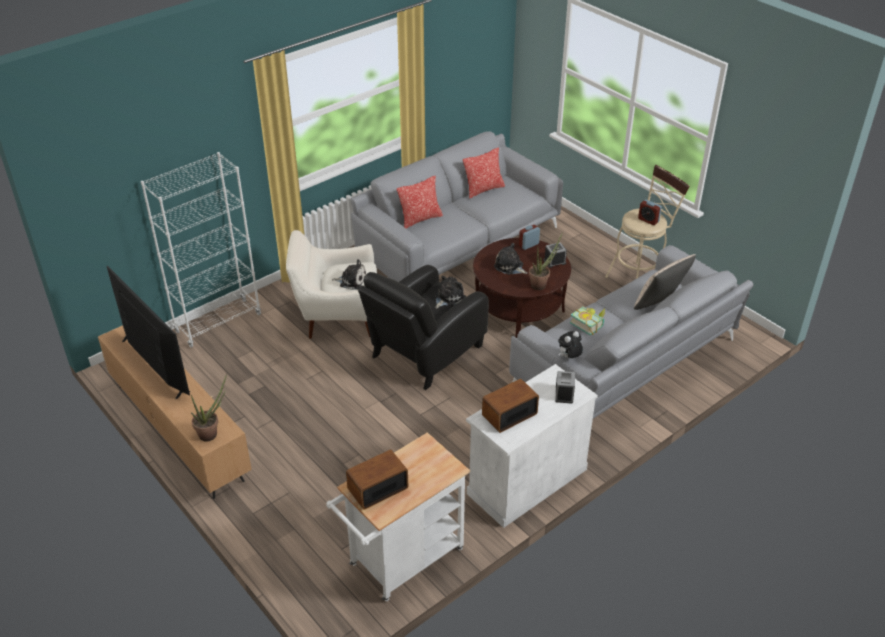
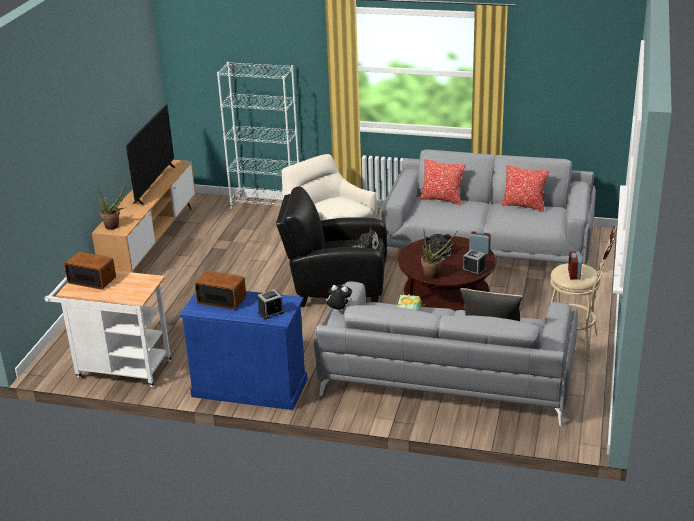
camera: 55 degrees right, 10 degrees down
(351, 281) = (333, 209): plush toy -> none
(527, 481) = (250, 388): white cabinet -> blue cabinet

